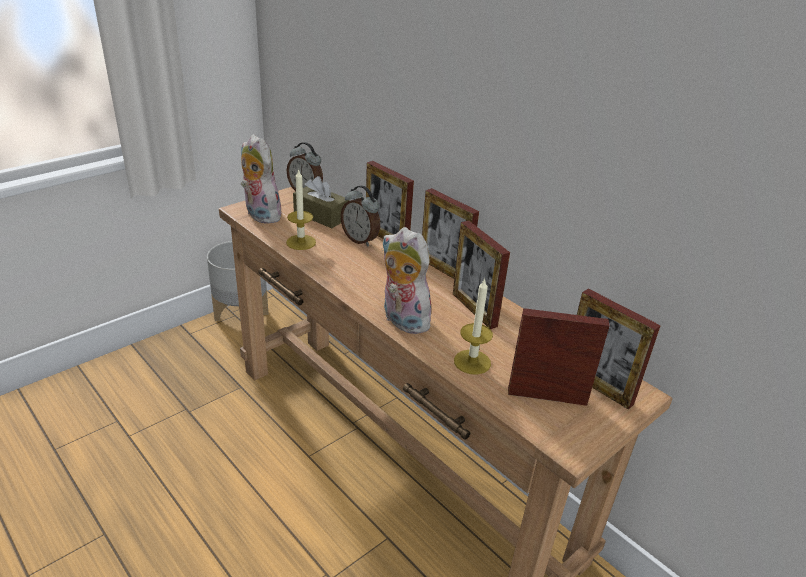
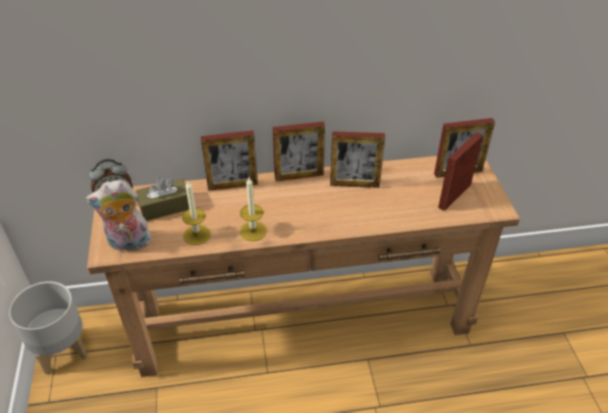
camera: 55 degrees left, 10 degrees up
(360, 240) = (223, 200): alarm clock -> none
(402, 321) = (342, 223): plush toy -> none
(472, 362) = (406, 211): candle -> candle (253, 231)

